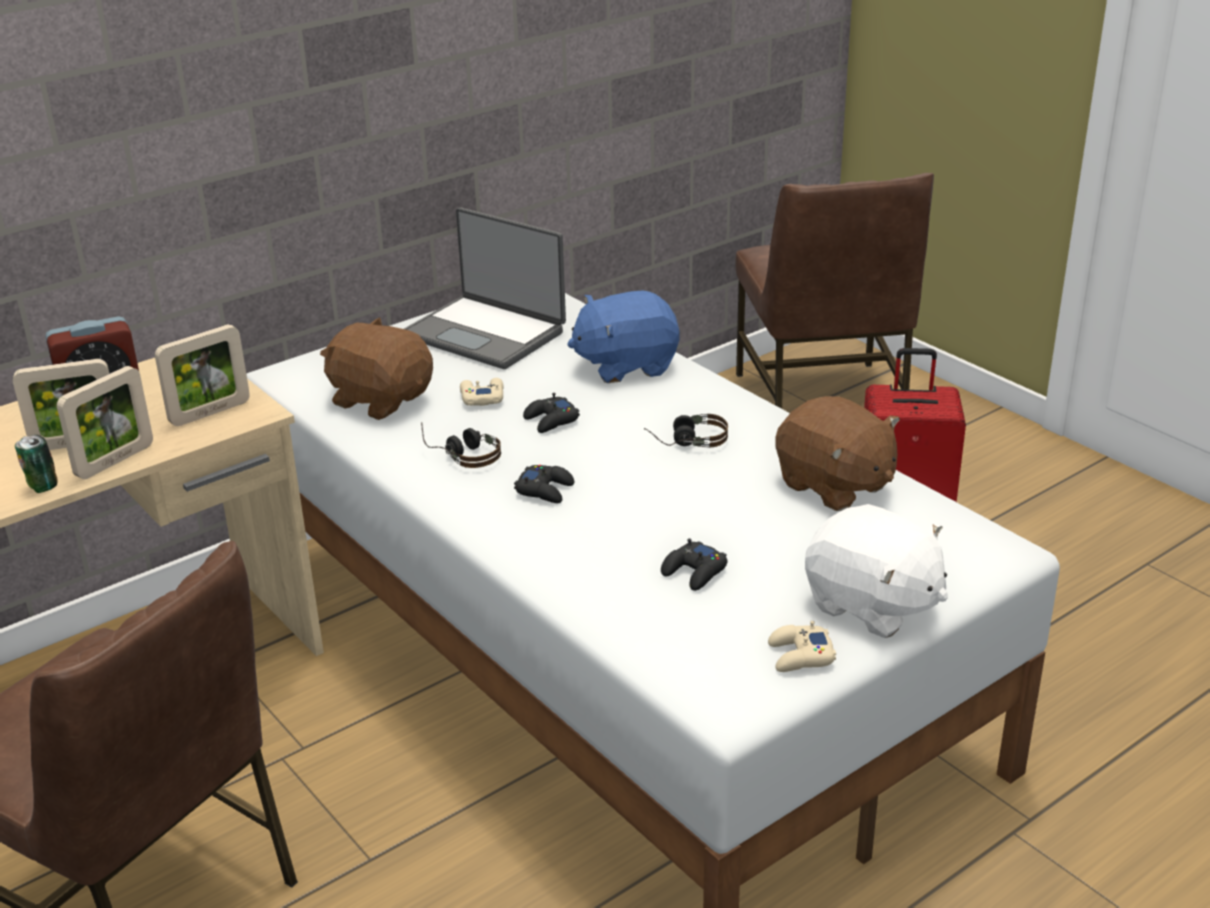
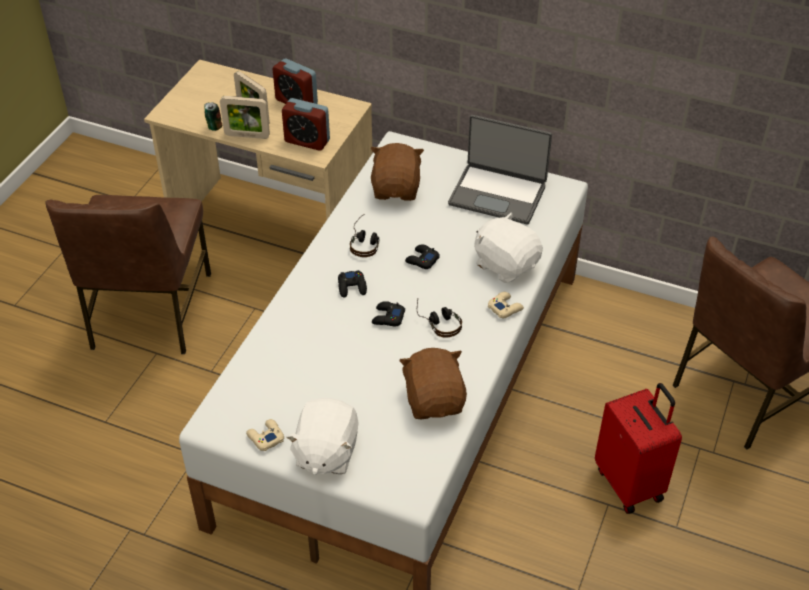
camera: 60 degrees right, 15 degrees up
(210, 412) = (307, 141): picture frame -> alarm clock
(482, 397) = (426, 224): beige game controller -> beige game controller (505, 308)
(486, 333) = (498, 194): laptop -> laptop turned 75 degrees counterclockwise
(625, 365) = (506, 264): blue plush toy -> white plush toy
(694, 572) = (313, 372): black game controller -> black game controller (388, 318)
(834, 486) = (434, 400): brown plush toy -> brown plush toy turned 150 degrees clockwise

